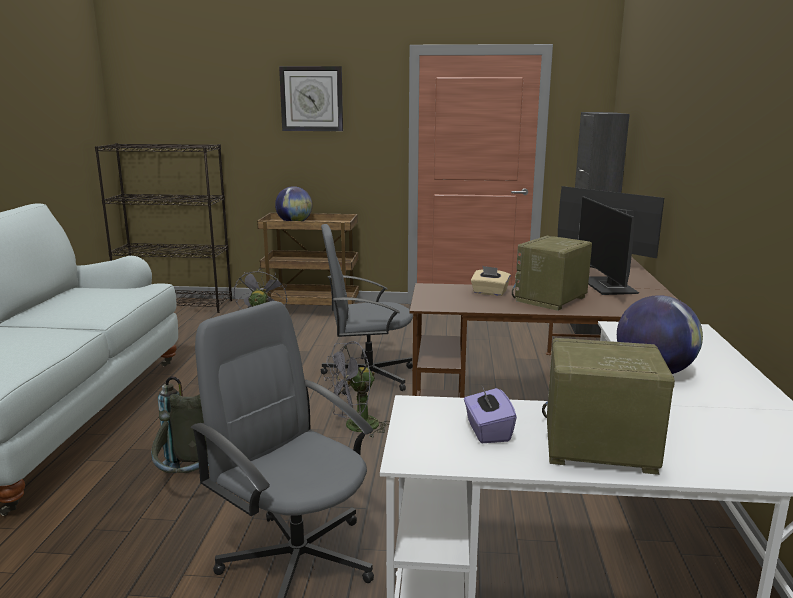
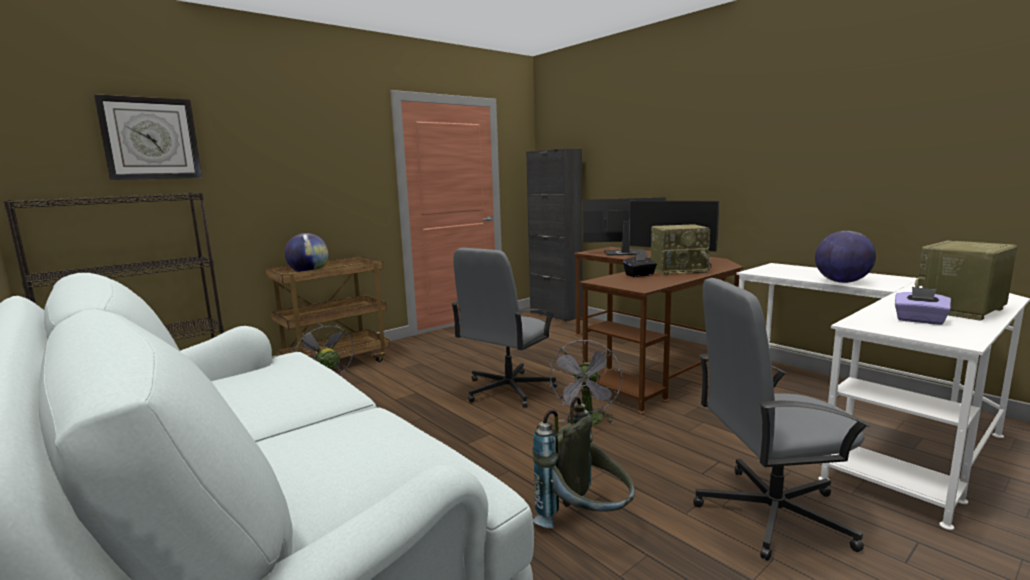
camera: 45 degrees left, 5 degrees down
(311, 99) = (300, 139): wall clock -> wall clock (150, 139)
(489, 293) = (639, 275): beige tissue box -> black tissue box
(551, 299) = (679, 270): radio -> radio turned 90 degrees counterclockwise

